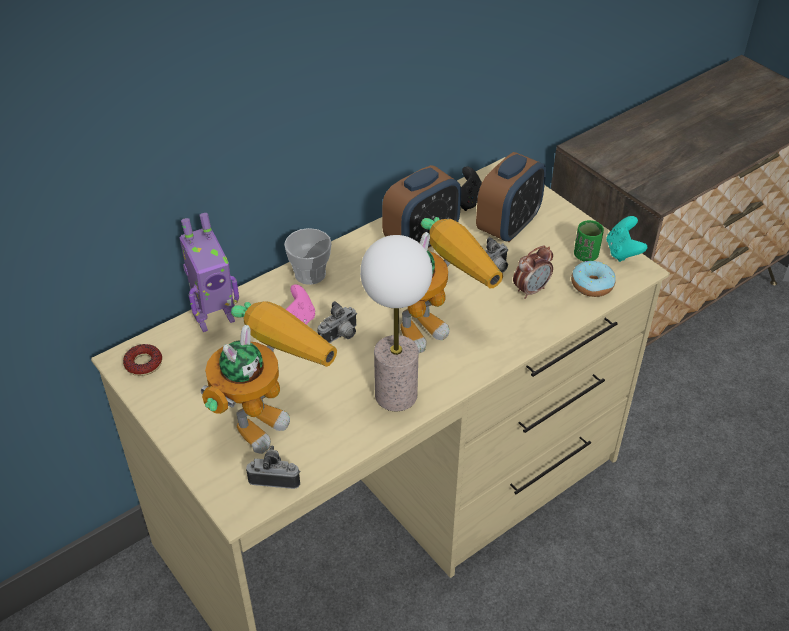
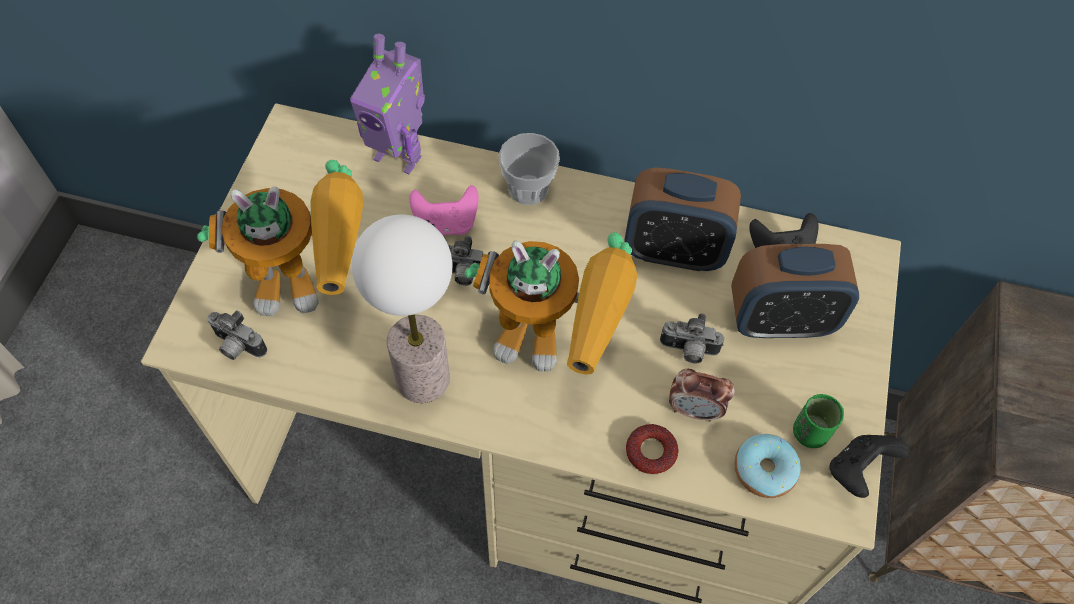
camera: 50 degrees right, 15 degrees up
(144, 363) = (297, 145): donut -> donut (651, 452)
(275, 478) = (237, 347): camera -> camera turned 150 degrees clockwise
(623, 251) = (857, 470): turquoise game controller -> black game controller

